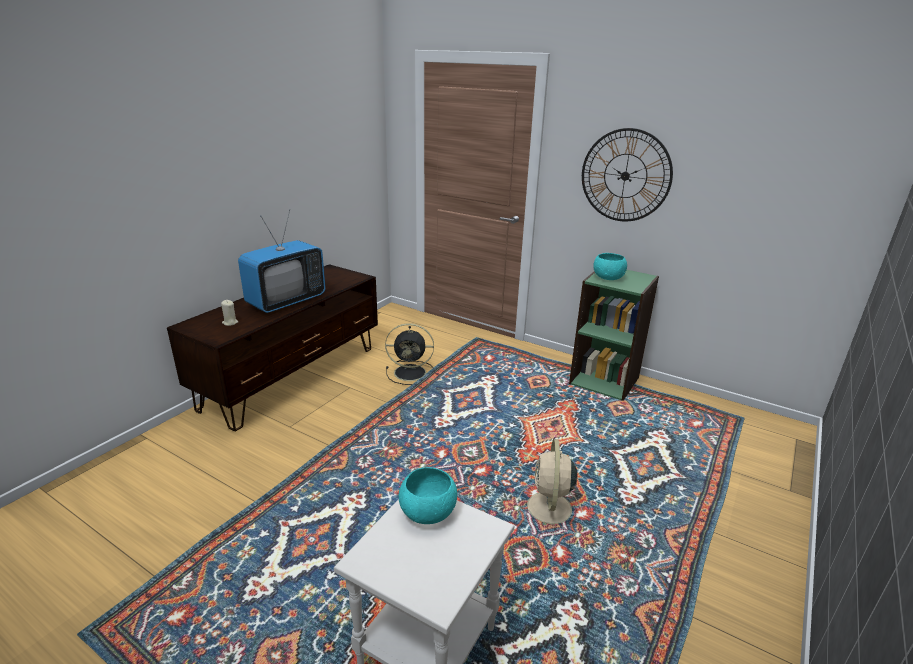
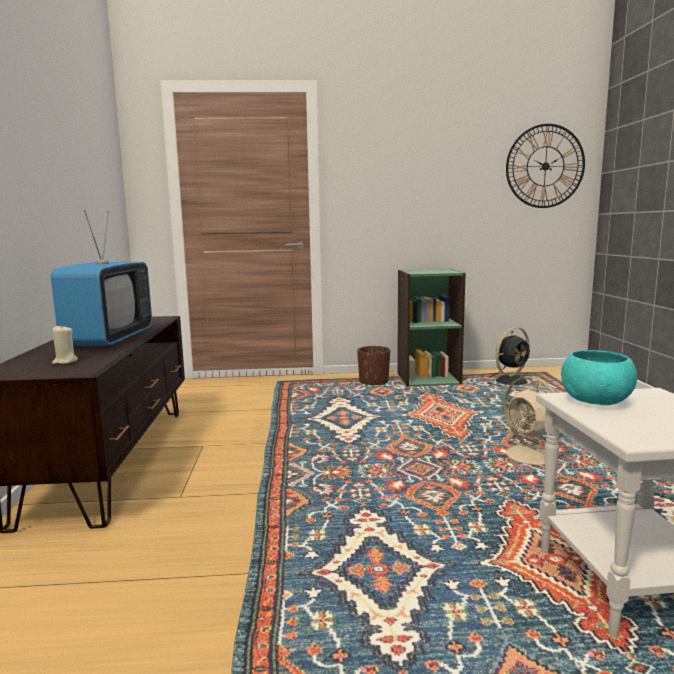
camera: 35 degrees left, 15 degrees down
(411, 373) = (255, 417): black fan -> black fan (512, 381)
(549, 367) = (373, 382): none -> brown planter
(608, 278) = (422, 271): turquoise bowl -> none
(625, 176) = (404, 185): wall clock -> wall clock (545, 166)

